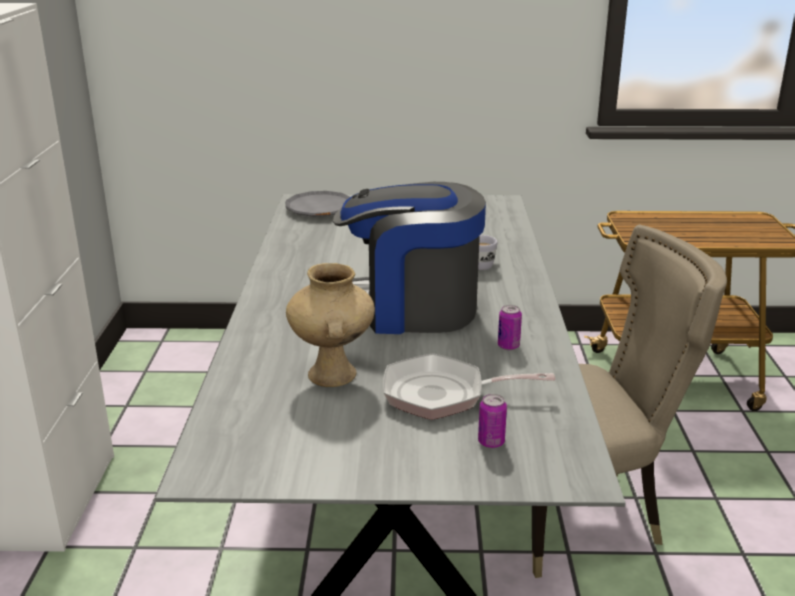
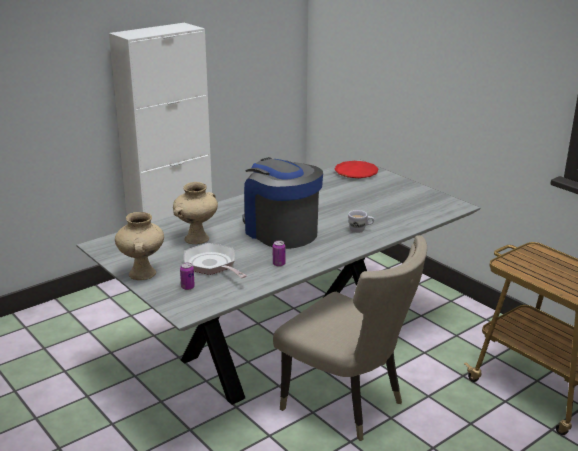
camera: 50 degrees right, 0 degrees up
(319, 209) = (356, 173): grey plate -> red plate
(386, 466) = (143, 274): none -> beige vase

